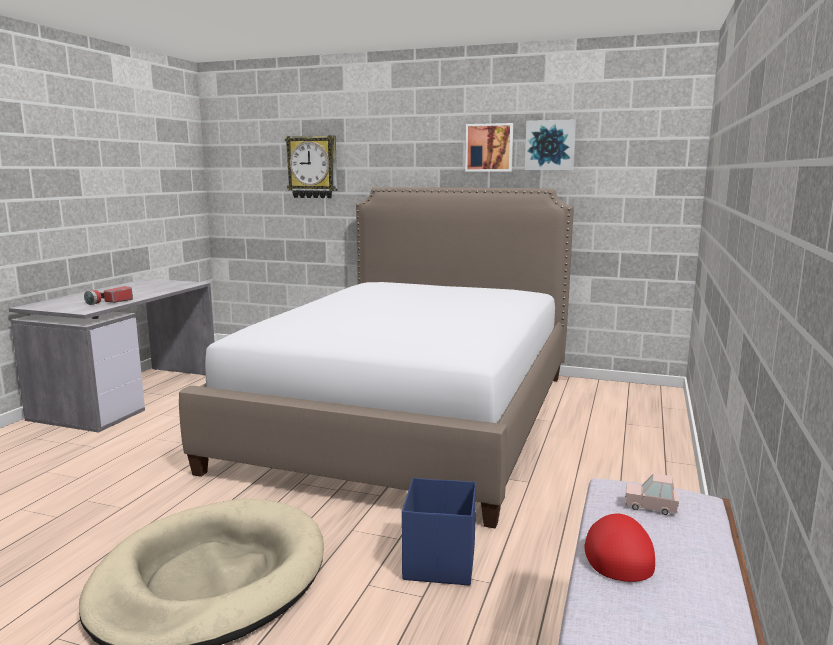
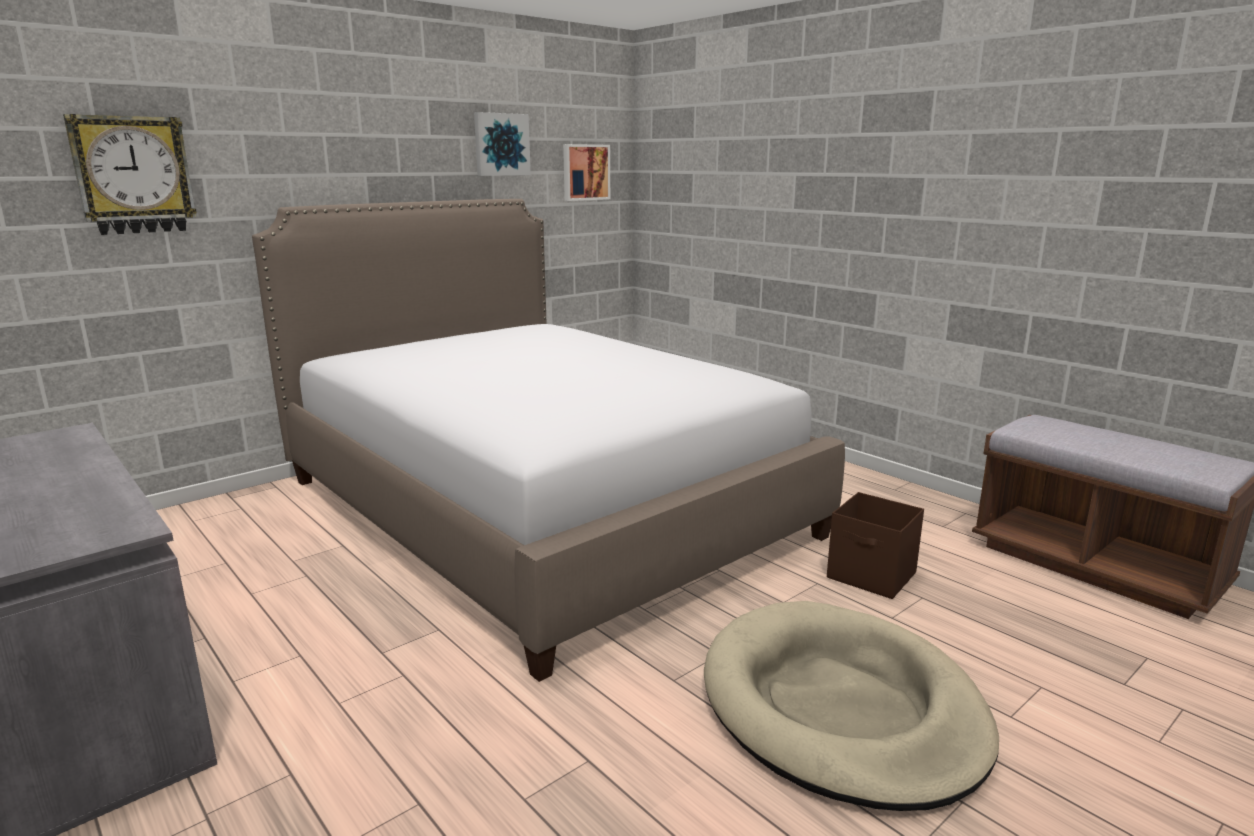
camera: 60 degrees left, 5 degrees up
(109, 302) = (85, 505): flashlight -> none
(439, 563) = (872, 576): blue storage box -> brown storage box
(489, 147) = (432, 146): picture -> picture (585, 172)
(617, 552) = (1122, 451): red cap -> none
(650, 507) = (1056, 429): pink toy car -> none

